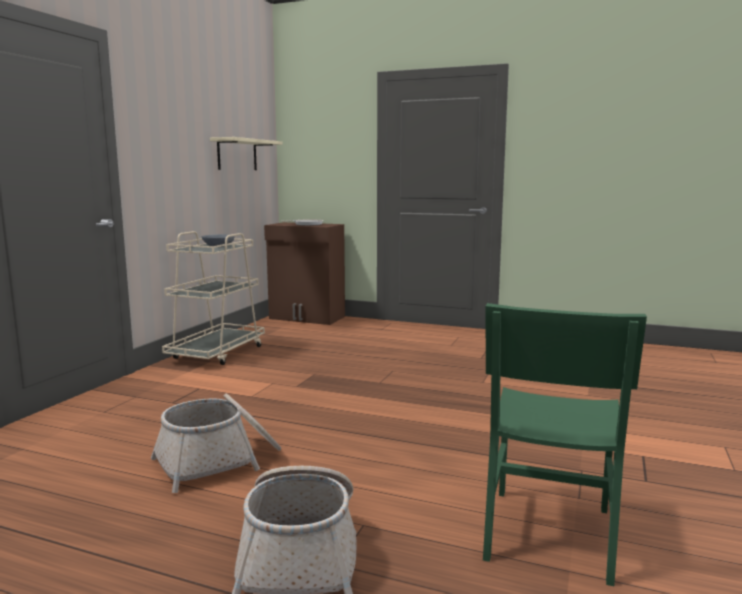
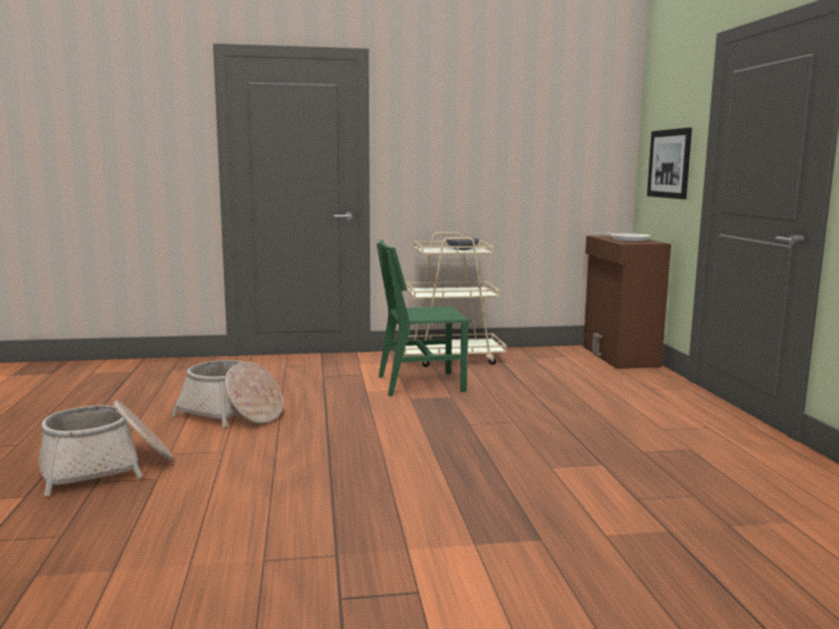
camera: 60 degrees right, 0 degrees up
(237, 154) = (551, 153): beige shelf -> none
(328, 164) = (669, 163): none -> picture
(548, 532) = (179, 553): green chair -> green chair (420, 383)

